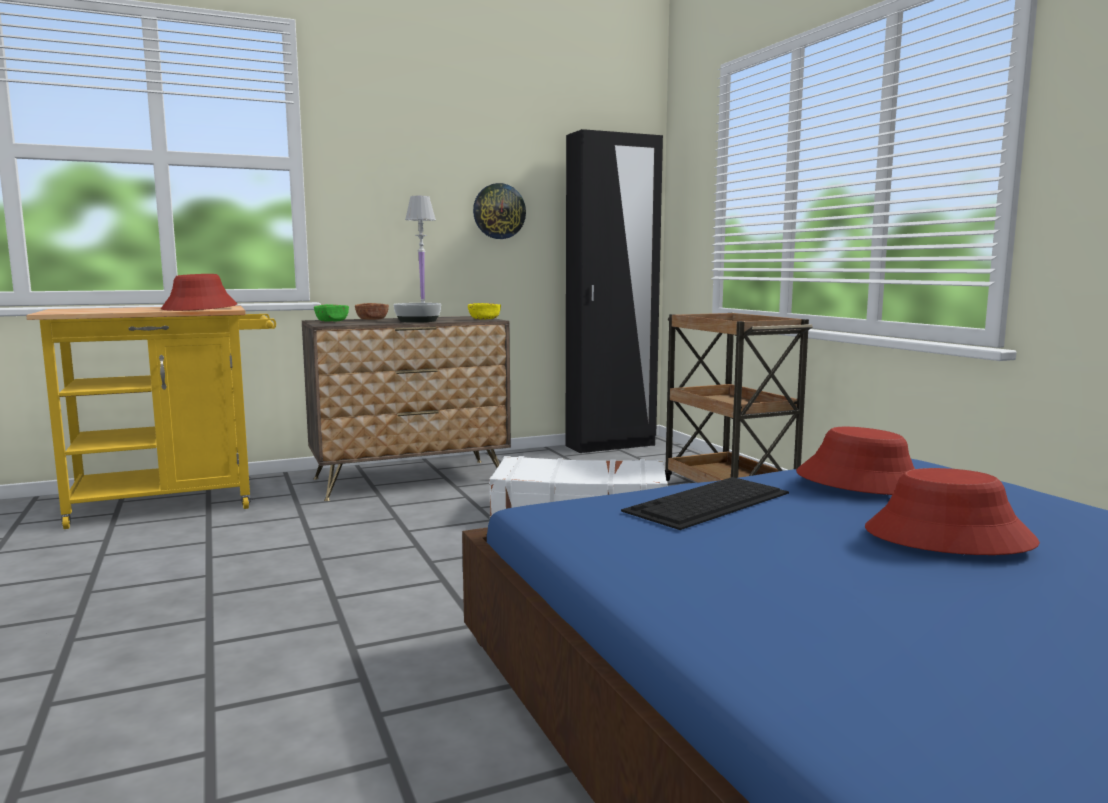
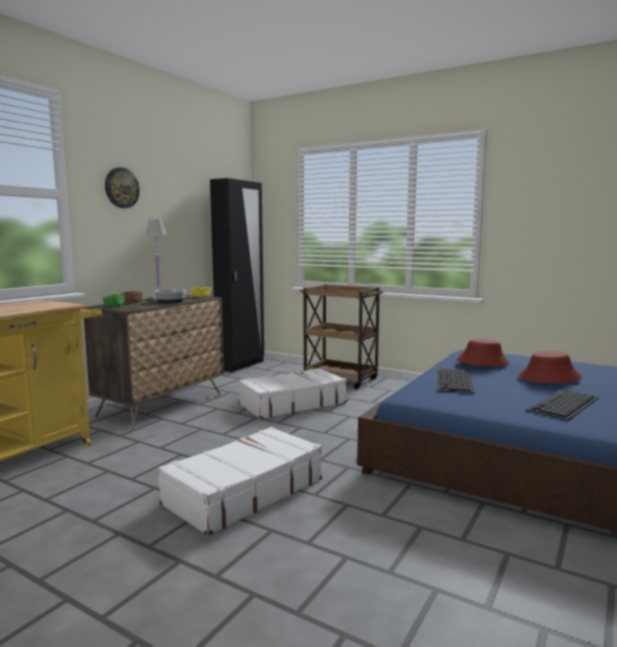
camera: 35 degrees left, 0 degrees up
(200, 308) = (39, 305): red hat -> none
(281, 612) = (243, 491): none -> white suitcase
(499, 211) = (177, 226): wall clock -> wall clock (121, 188)
(826, 594) = (564, 404): none -> keyboard

